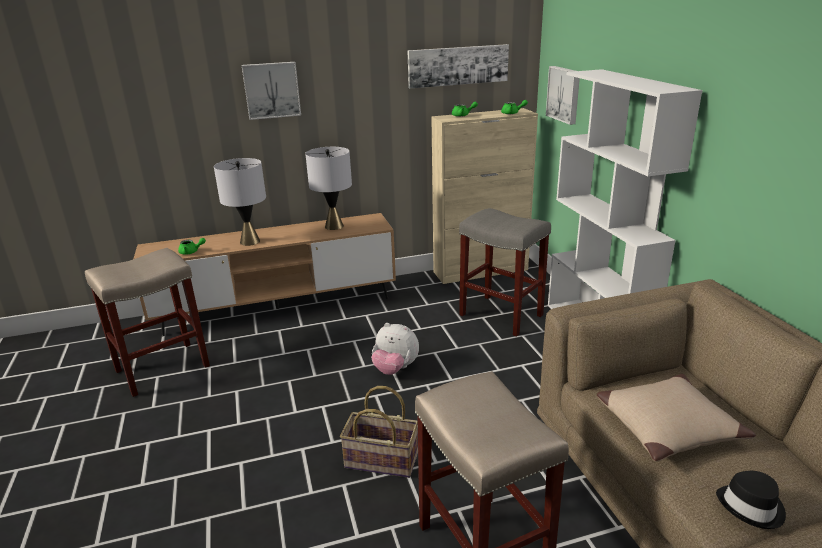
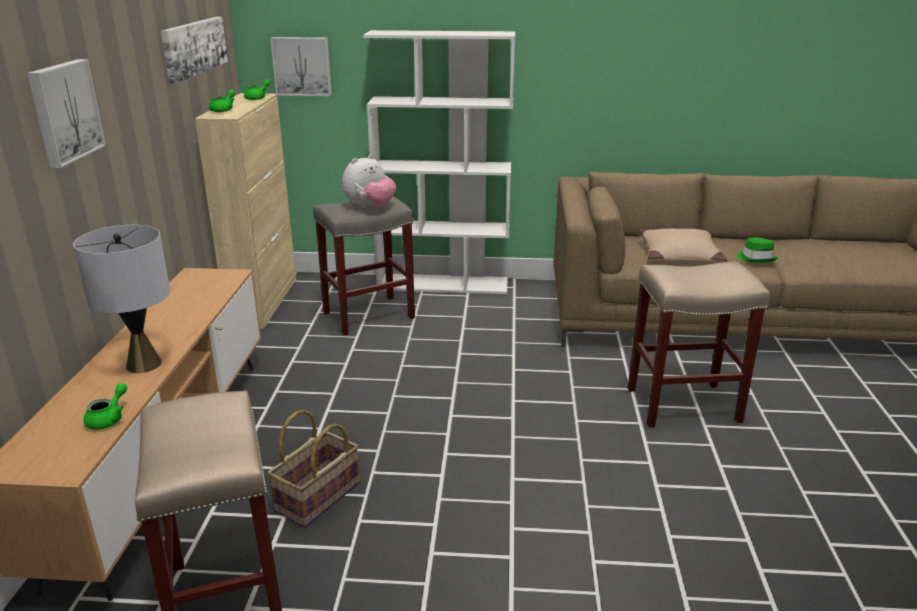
camera: 70 degrees left, 0 degrees up
(334, 226) = (184, 300): grey table lamp -> none
(381, 461) = (557, 431): basket -> basket (318, 497)
(395, 369) = (412, 394): plush toy -> plush toy (370, 207)
(751, 507) = (756, 258): black hat -> green hat

